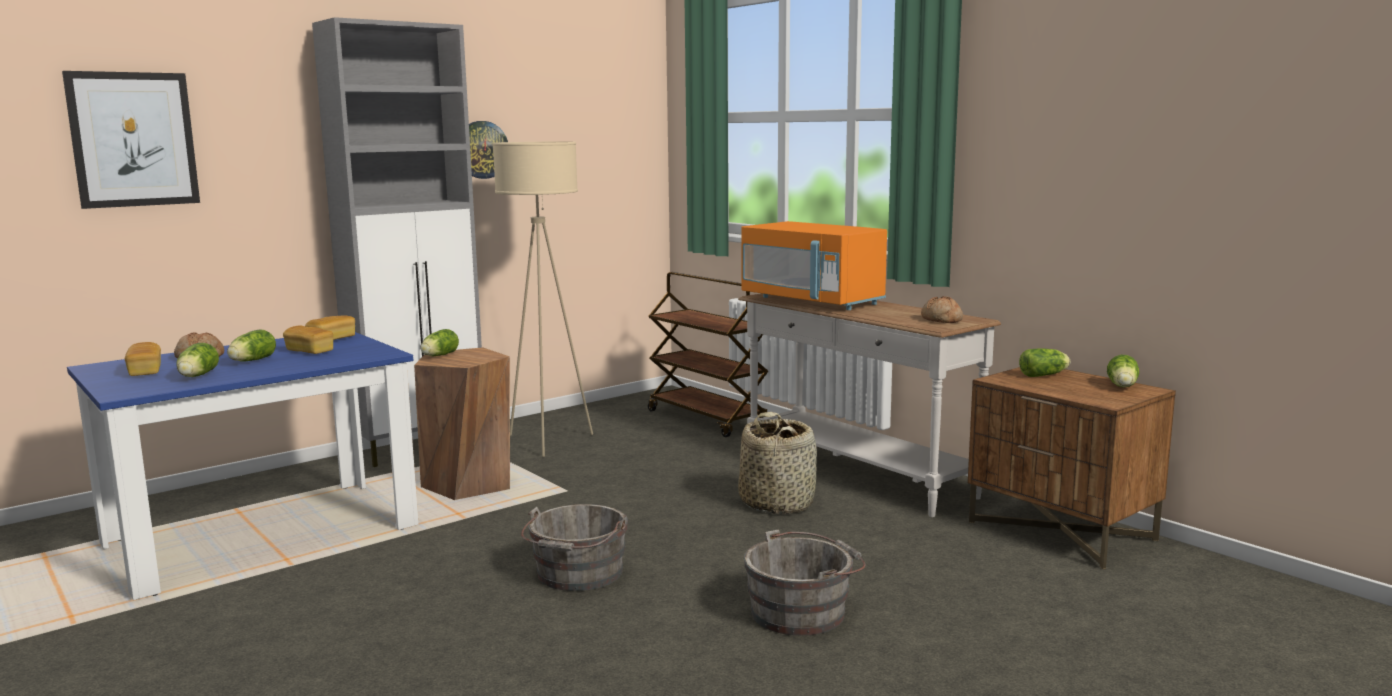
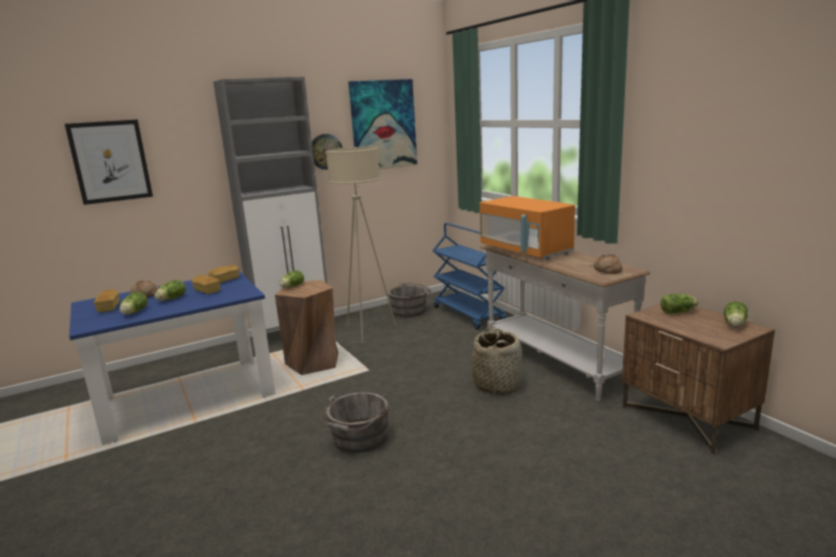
camera: 10 degrees right, 5 degrees up
(572, 114) = (383, 125): none -> picture
(708, 419) = (469, 315): brown cart -> blue cart
(803, 612) = (493, 480): grey bucket -> grey bucket (410, 310)

